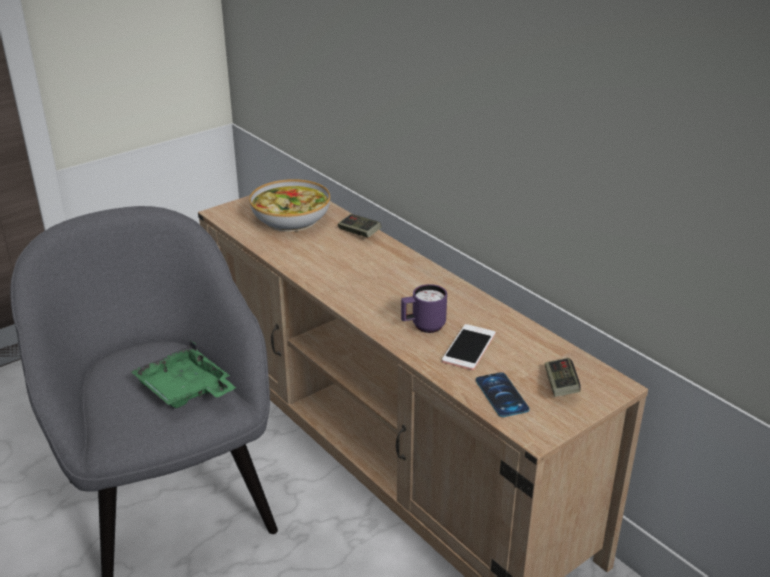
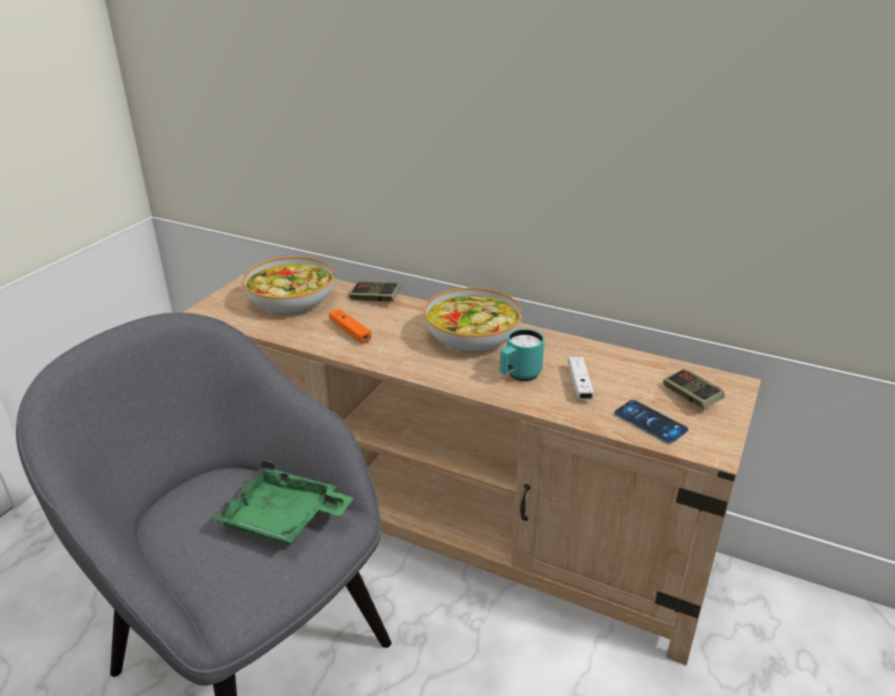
camera: 25 degrees left, 0 degrees up
(316, 256) = (350, 332): none -> orange game controller
(413, 283) = (471, 336): none -> bowl
(423, 326) = (519, 376): purple mug -> turquoise mug
(469, 347) = (579, 384): phone -> white game controller

